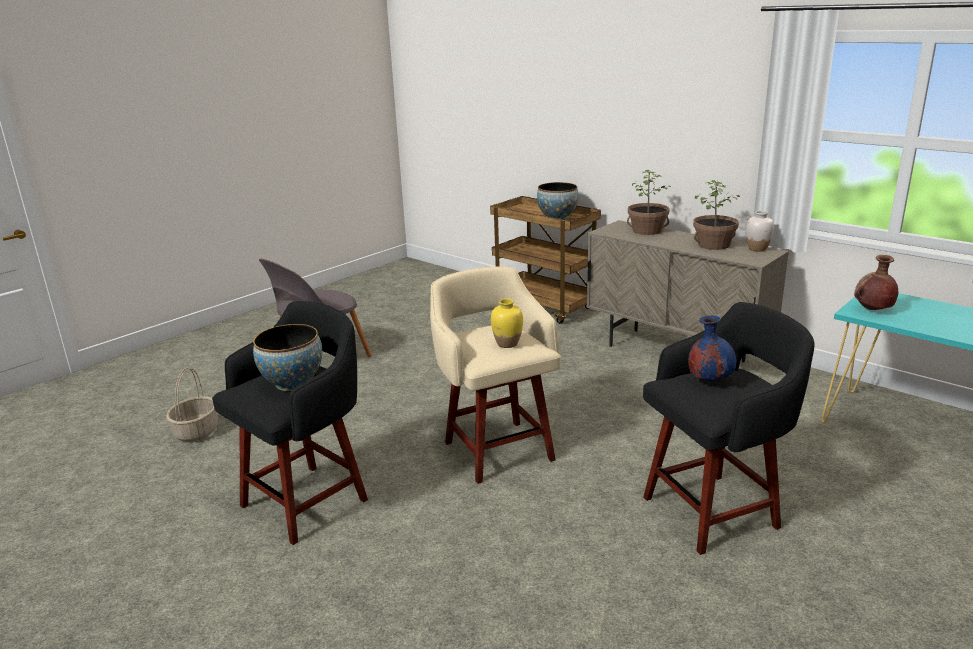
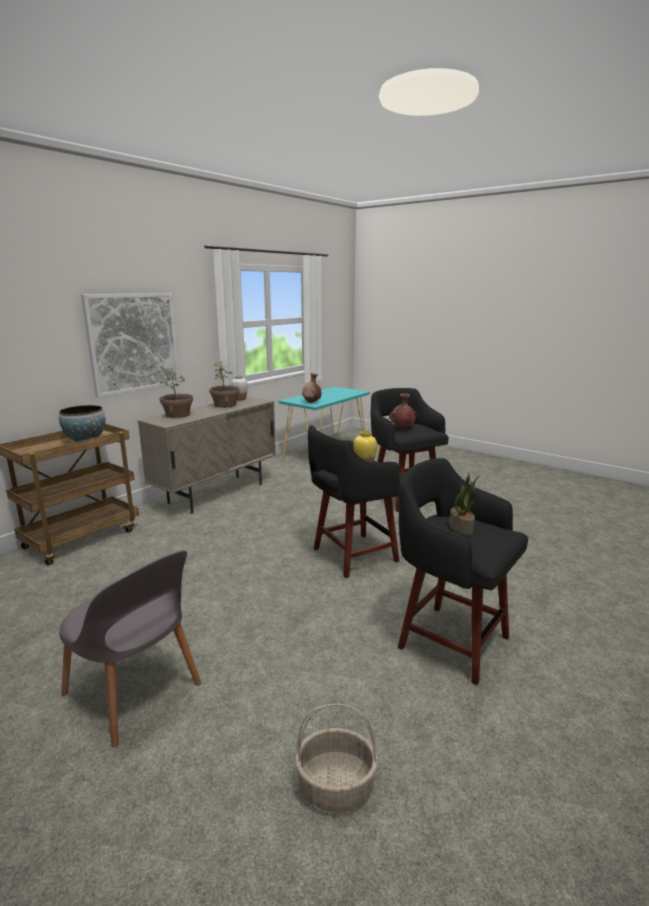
camera: 95 degrees left, 5 degrees down
(293, 383) = (461, 528): bowl -> potted plant
(497, 449) = (352, 556): beige stool -> black stool
(653, 132) = (133, 343): none -> picture
(709, 380) = (402, 428): blue vase -> brown vase

